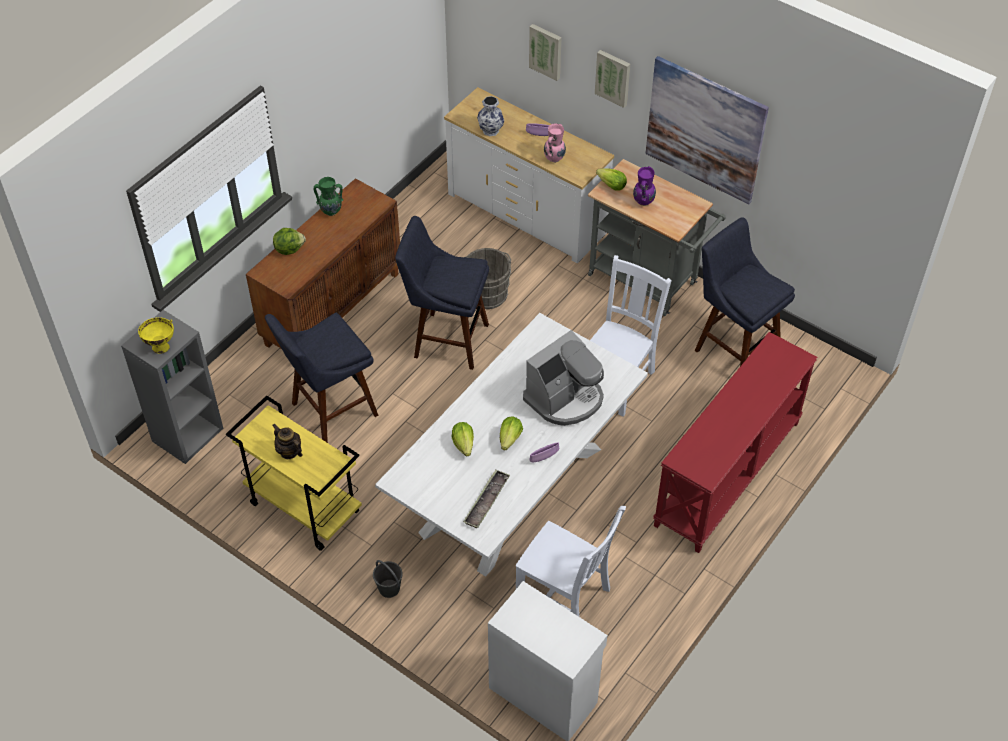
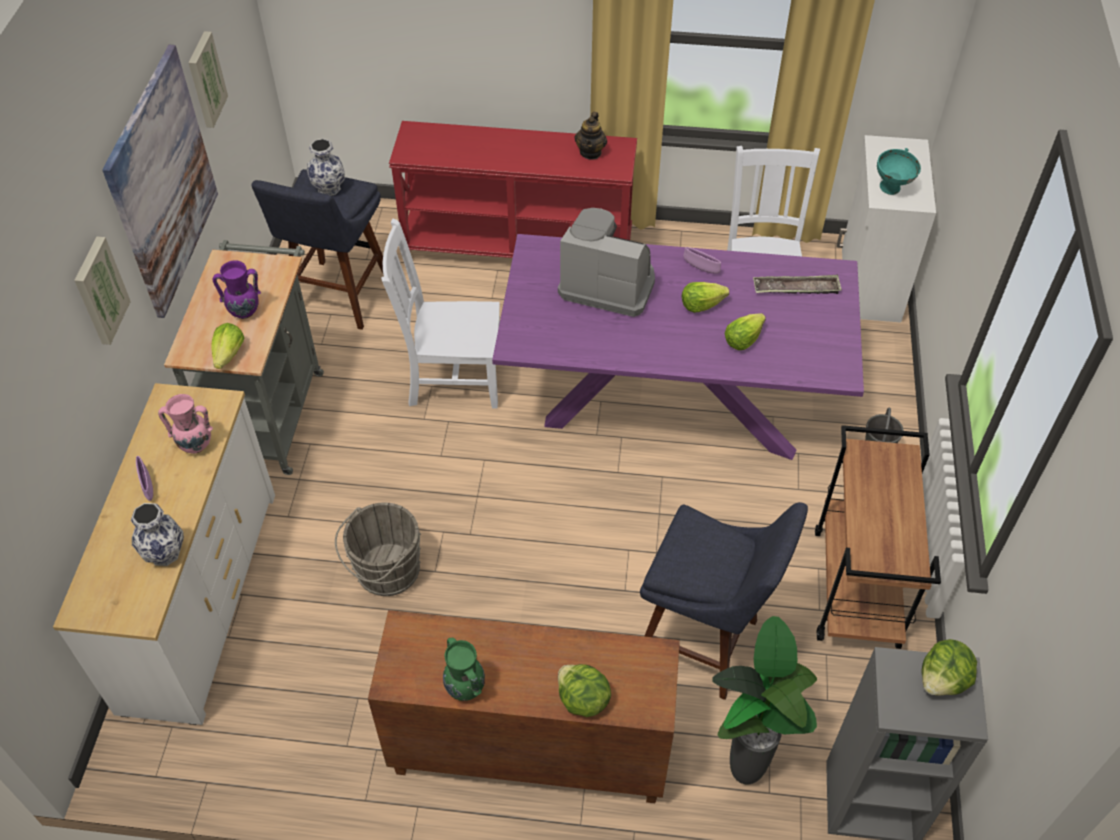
camera: 120 degrees left, 0 degrees up
(160, 347) = (943, 680): yellow bowl -> lettuce
(248, 391) = (746, 771): none -> potted plant
(289, 451) = (891, 511): teapot -> teapot (591, 152)
(303, 508) = (857, 589): yellow cart -> brown cart
(446, 339) = (497, 577): blue stool -> none
(513, 489) = (670, 403): white dining table -> purple dining table
(532, 610) = (892, 189): none -> turquoise bowl
(546, 51) = (51, 407): picture -> picture (205, 79)
(758, 291) = (329, 188): none -> vase

